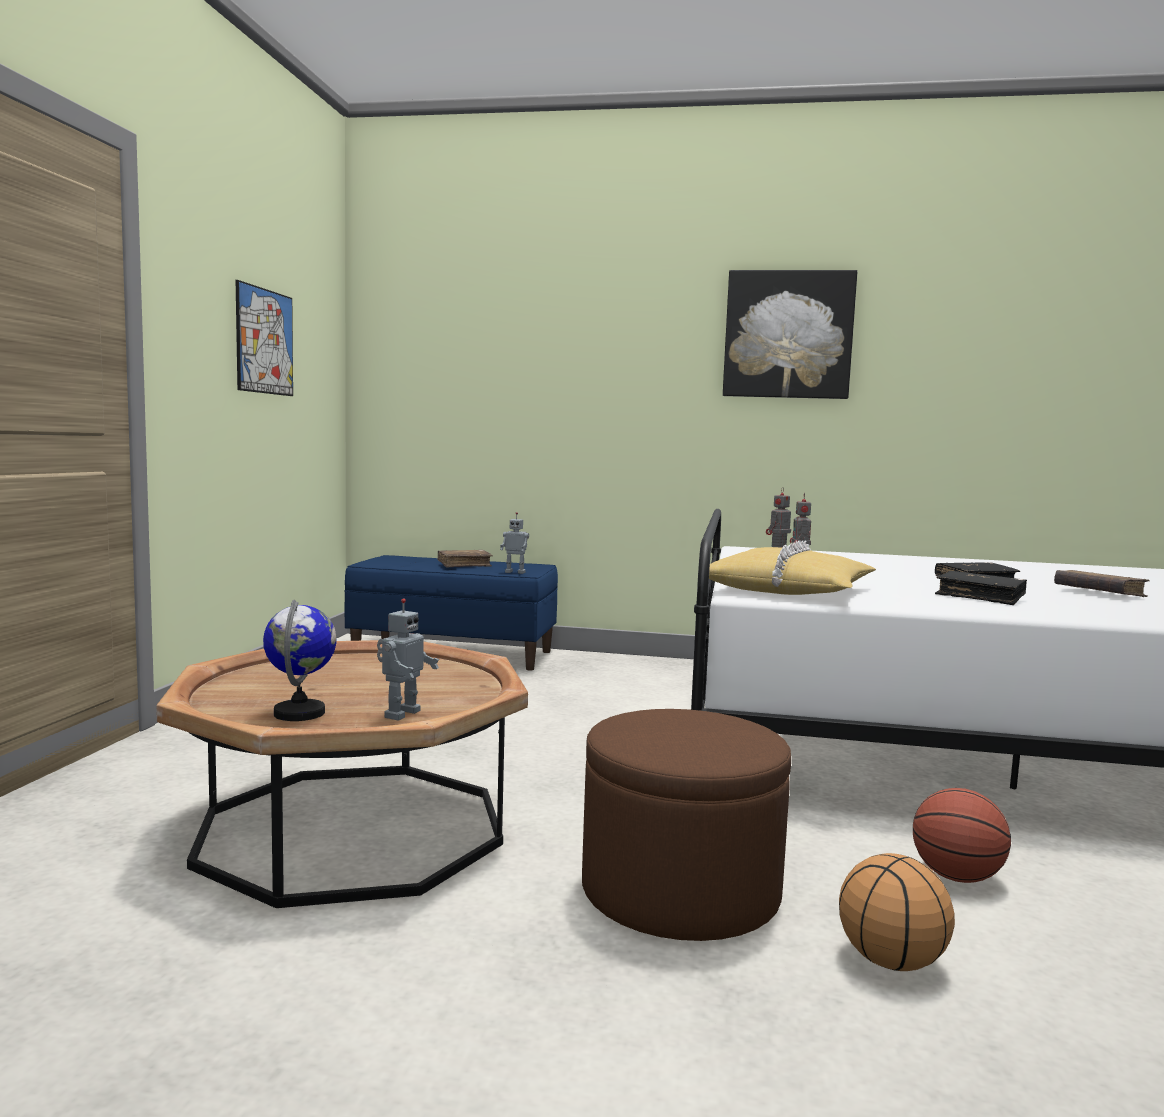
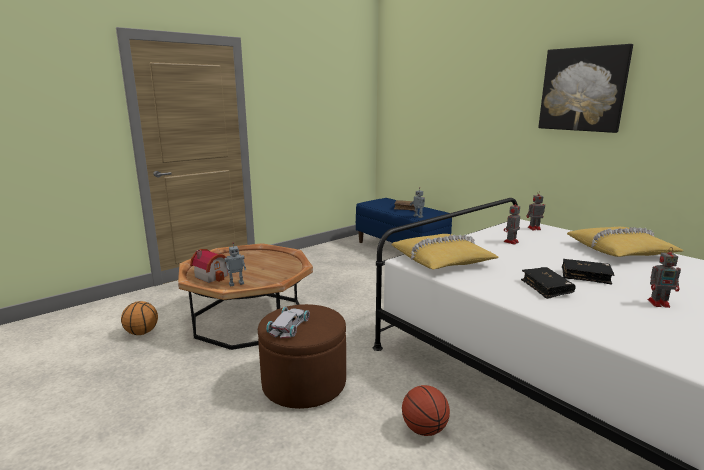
camera: 40 degrees right, 10 degrees up
(265, 341) = (318, 106): picture -> none
(300, 713) = (212, 275): globe -> toy house
(691, 743) = (289, 326): none -> white toy car
(889, 961) = (326, 444): basketball -> basketball (142, 332)
(927, 561) = (620, 251): none -> yellow pillow
(1098, 593) = (659, 303): brown book -> toy robot

